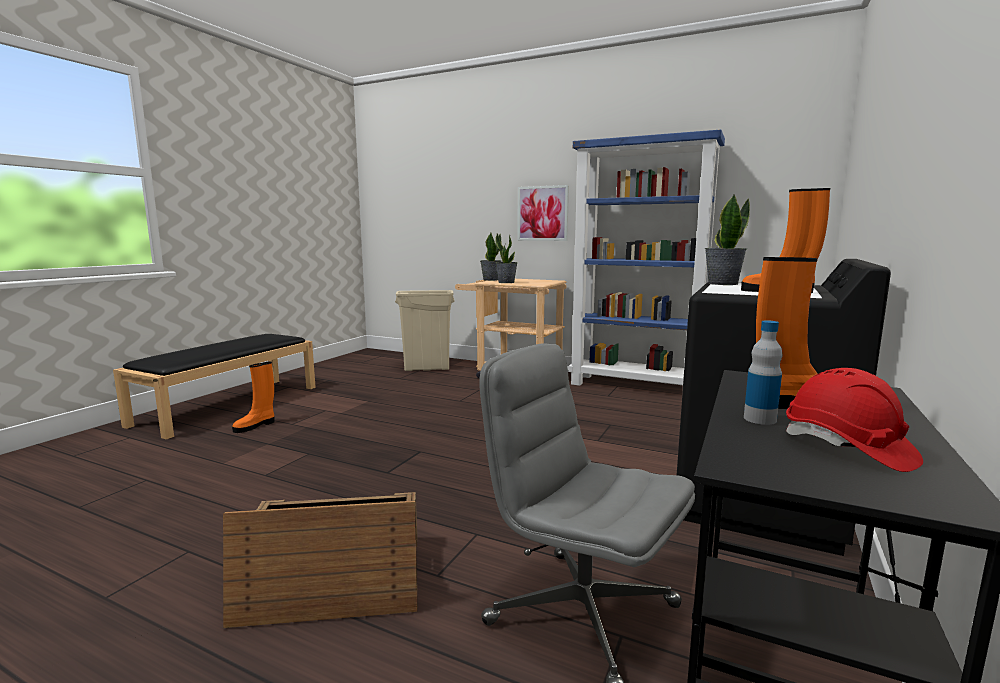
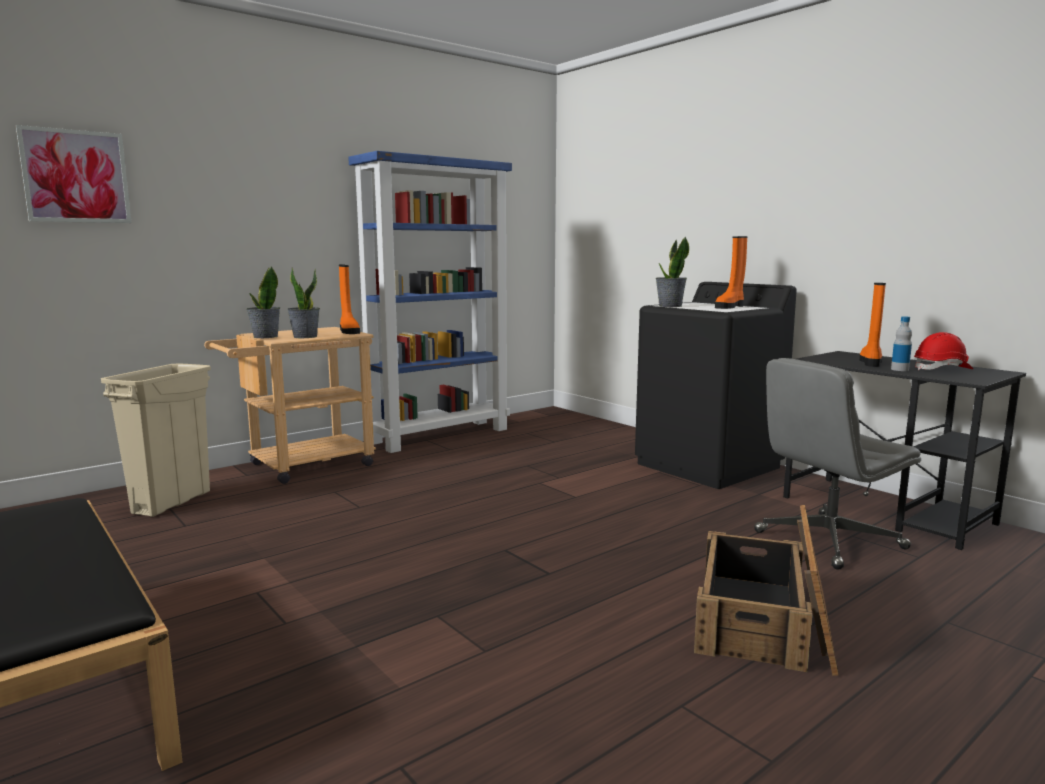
camera: 65 degrees left, 0 degrees up
(255, 426) = (246, 656): orange boot -> orange boot (348, 331)
(542, 213) = (292, 237): picture -> picture (76, 176)

